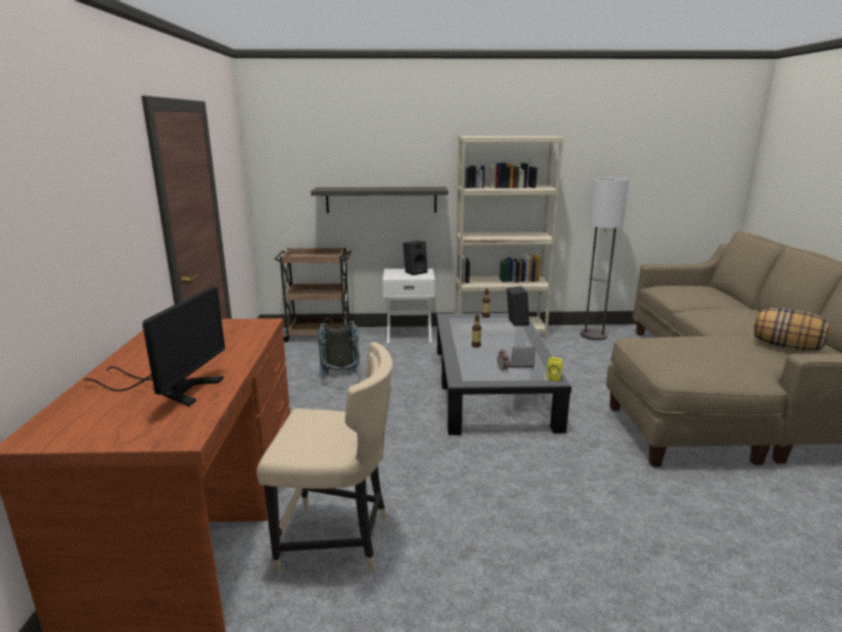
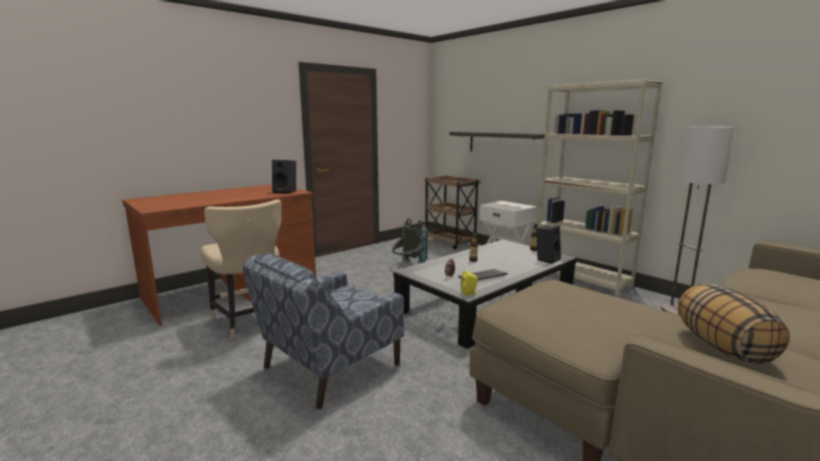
camera: 50 degrees right, 5 degrees down
(173, 388) = (199, 199): monitor -> none
(415, 272) = (515, 205): black speaker -> black speaker (286, 191)
(528, 519) = (329, 367): none -> blue armchair

